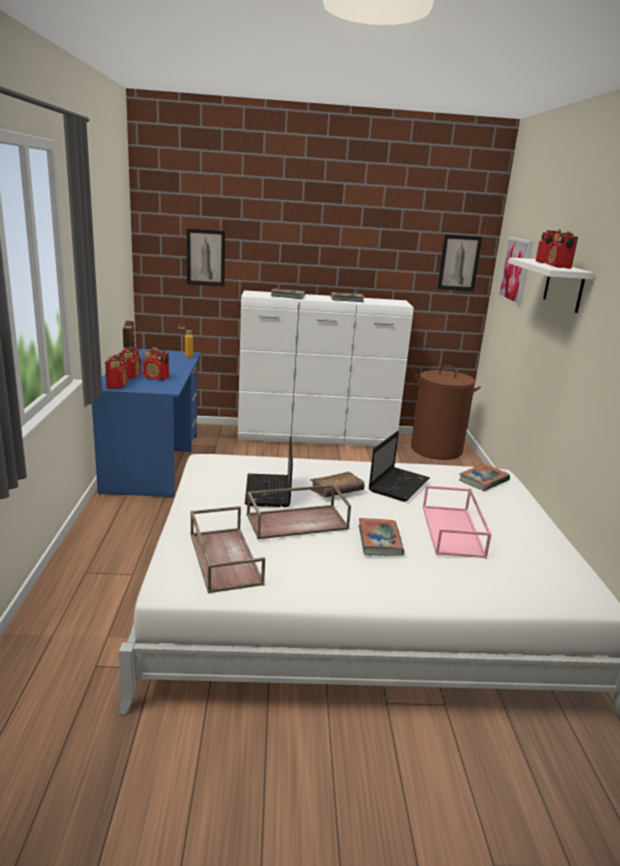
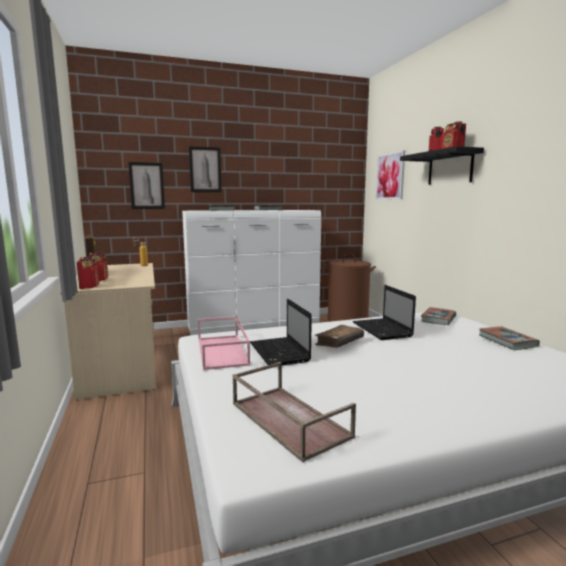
camera: 15 degrees left, 10 degrees down
(153, 462) = (121, 364): blue desk -> beige desk
(156, 378) = (125, 278): radio -> none
(298, 521) = (330, 371): brown tray -> none
(380, 541) = (417, 373): book -> book (507, 341)
(399, 484) = (383, 330): laptop -> laptop turned 150 degrees clockwise
(453, 531) = (467, 354): pink tray -> pink tray (223, 351)
(459, 263) = (341, 180): picture -> picture (205, 169)
(564, 285) = (450, 168): white shelf -> black shelf

